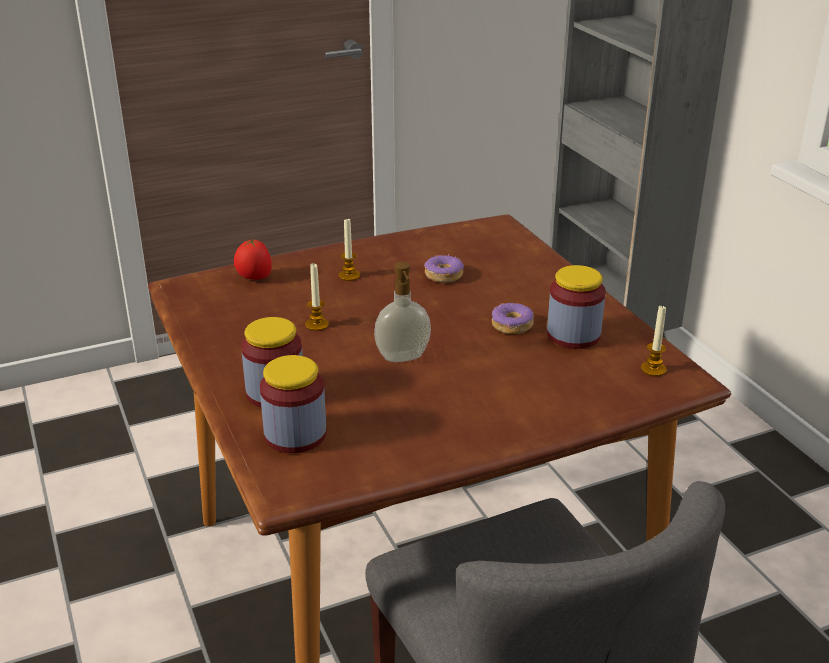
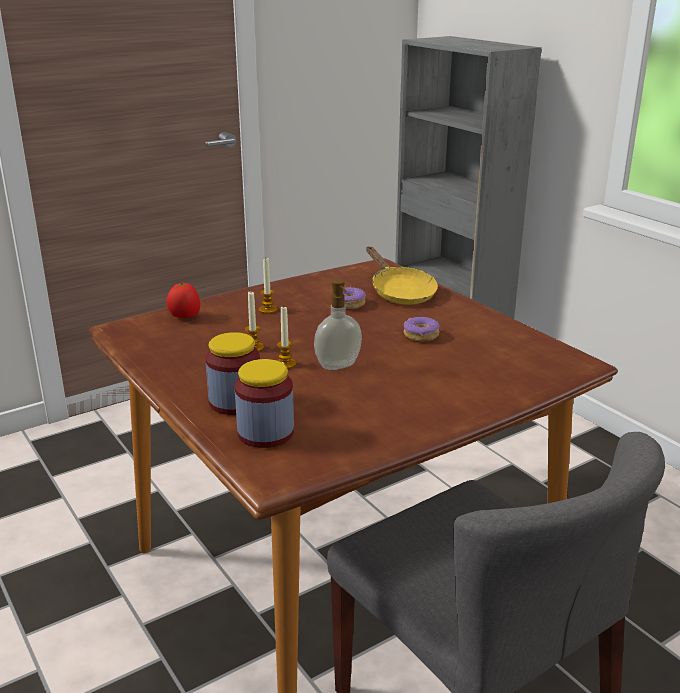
camera: 10 degrees left, 5 degrees down
(508, 264) = (400, 292): none -> yellow frying pan
(573, 335) = (474, 338): jar -> none
(653, 369) = (550, 357): candle -> candle (285, 364)

